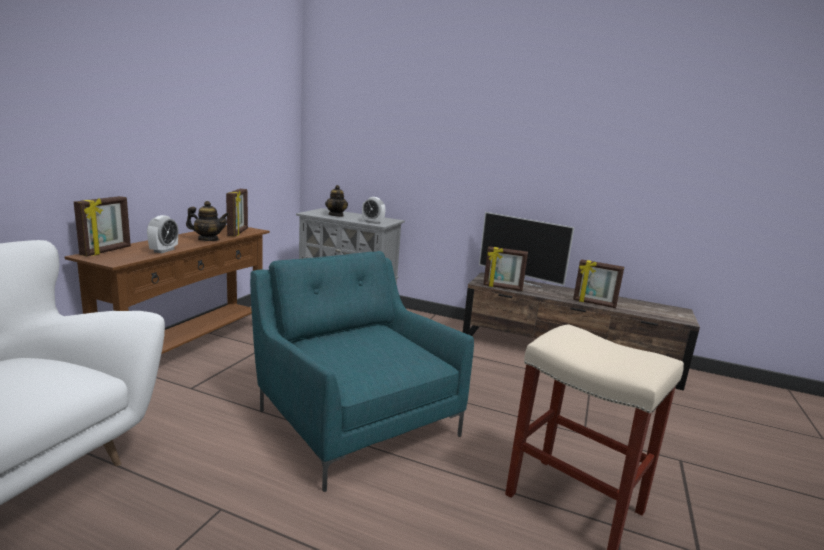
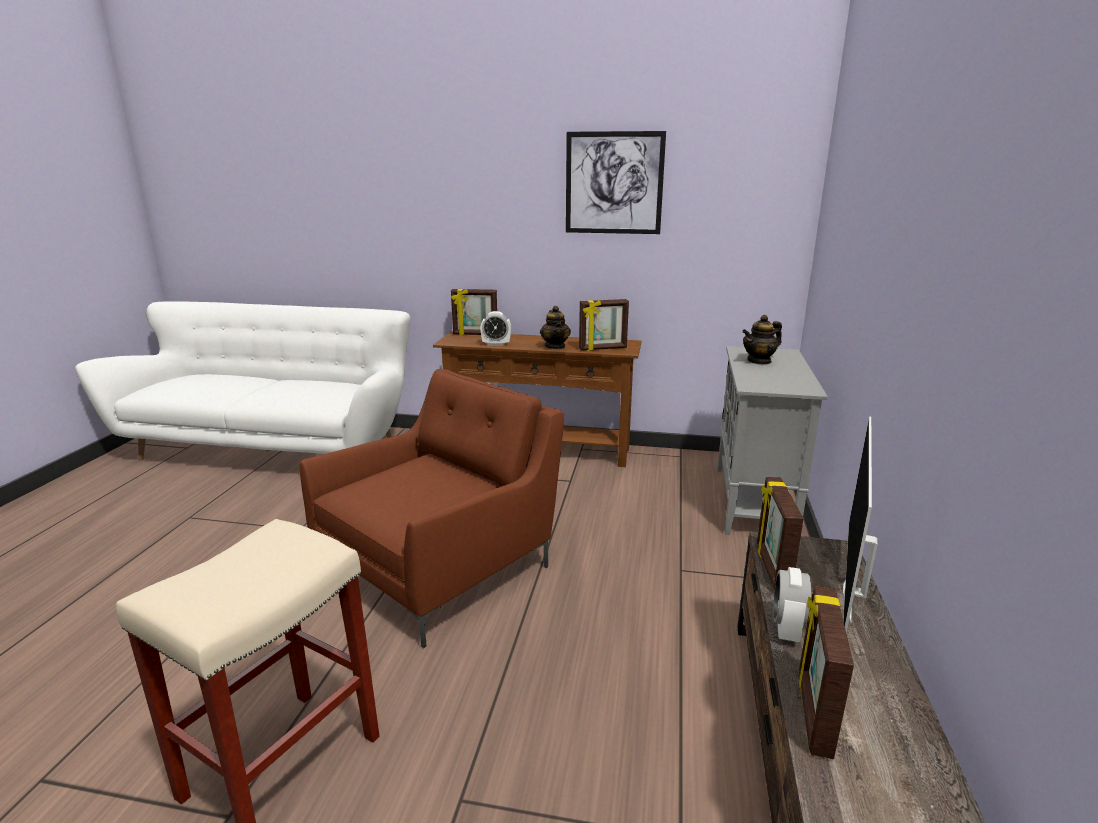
camera: 80 degrees right, 5 degrees up
(202, 89) = (614, 183): none -> picture
(355, 418) = (441, 564): turquoise armchair -> brown armchair
(373, 222) = (753, 382): alarm clock -> alarm clock (786, 629)

